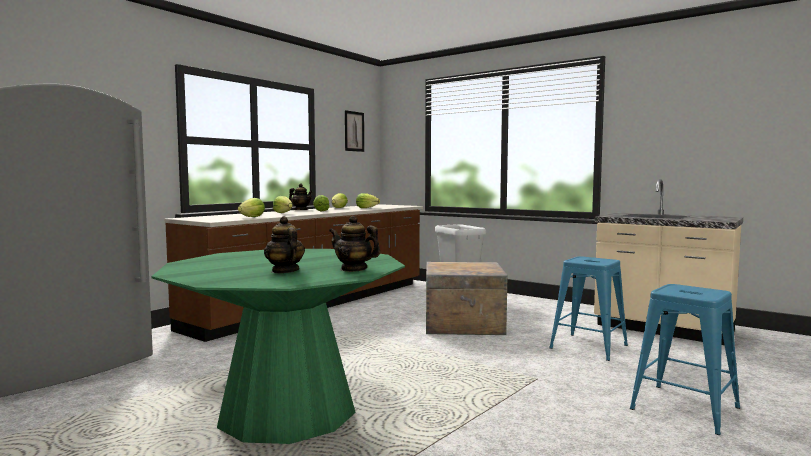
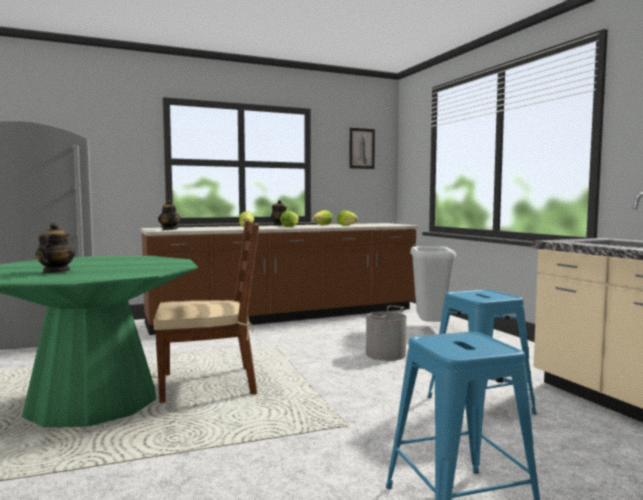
camera: 30 degrees right, 0 degrees up
(252, 217) = (200, 229): lettuce -> none
(353, 269) = (104, 275): teapot -> teapot (169, 229)
(368, 372) = (209, 383): none -> brown chair
(464, 323) = (386, 354): crate -> grey bucket

